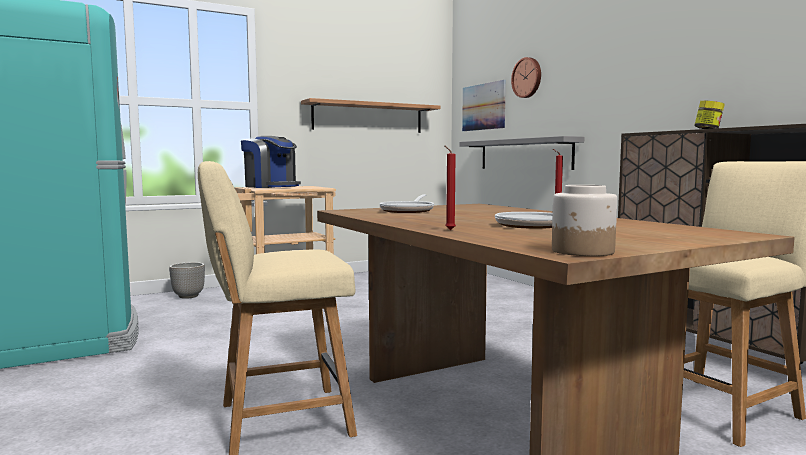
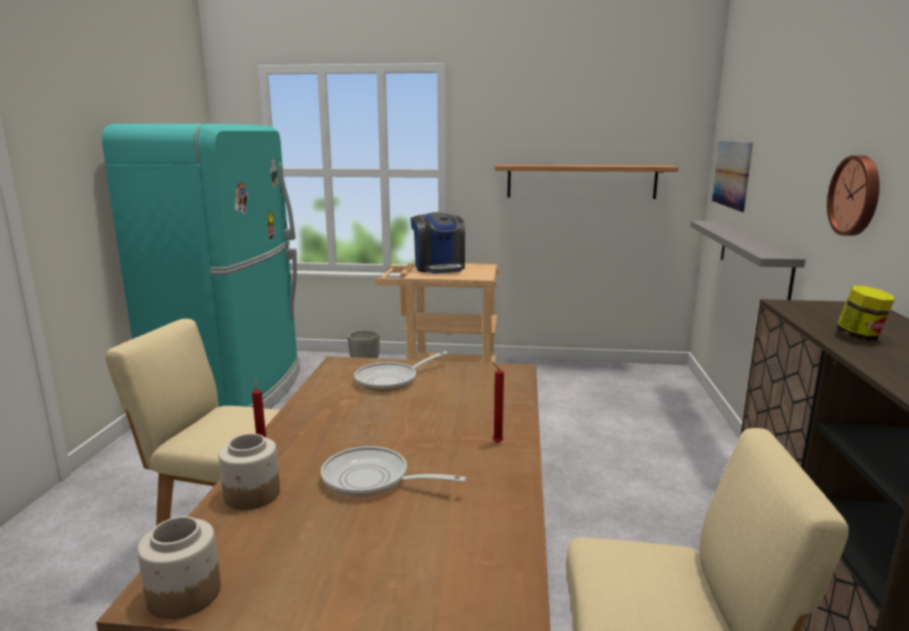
camera: 35 degrees right, 10 degrees up
(484, 234) = (252, 495): none -> jar
(527, 77) = (770, 147): wall clock -> wall clock (857, 196)

